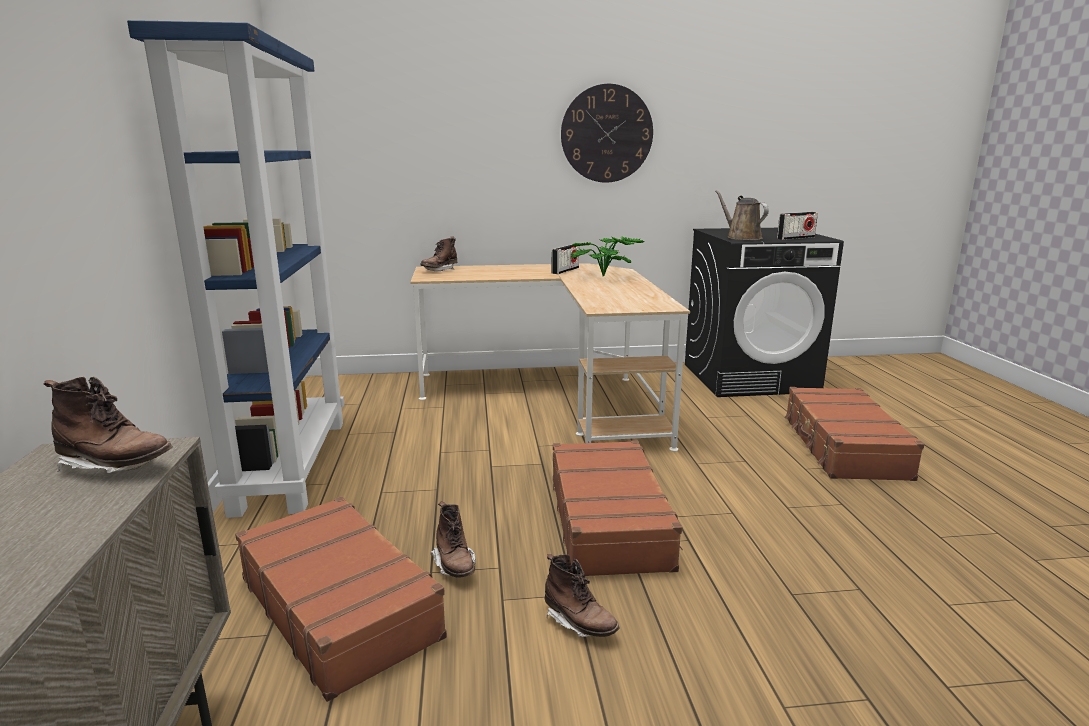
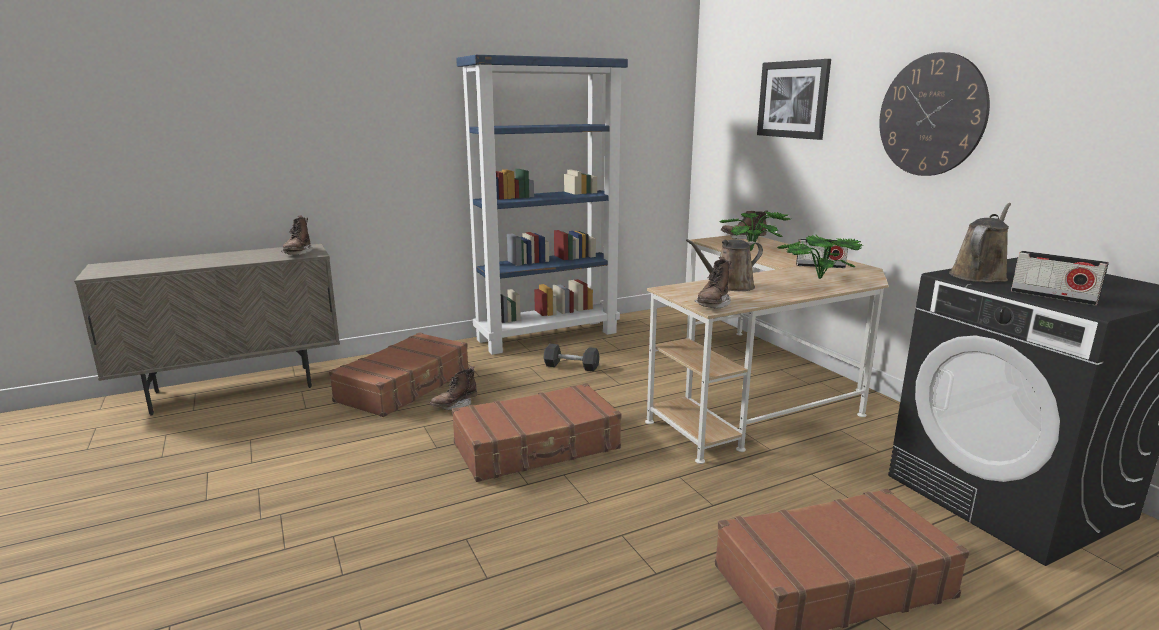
camera: 70 degrees right, 0 degrees up
(412, 466) = (571, 366): none -> grey dumbbell
(451, 121) = (793, 99): none -> picture
(492, 274) = (754, 251): none -> potted plant
(579, 623) = (406, 453): brown boot -> brown boot (713, 305)
(607, 295) = (729, 287): none -> brown watering can

